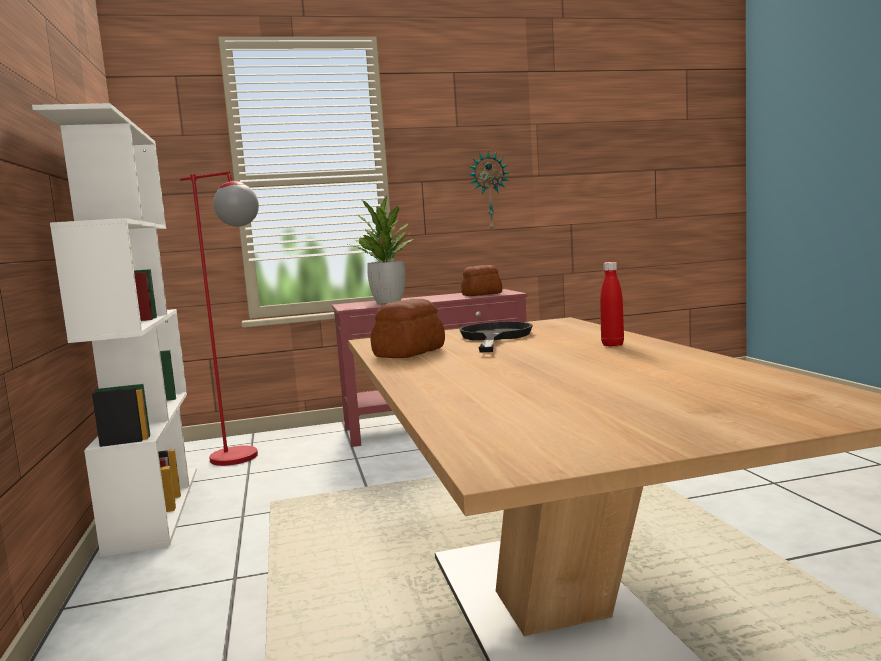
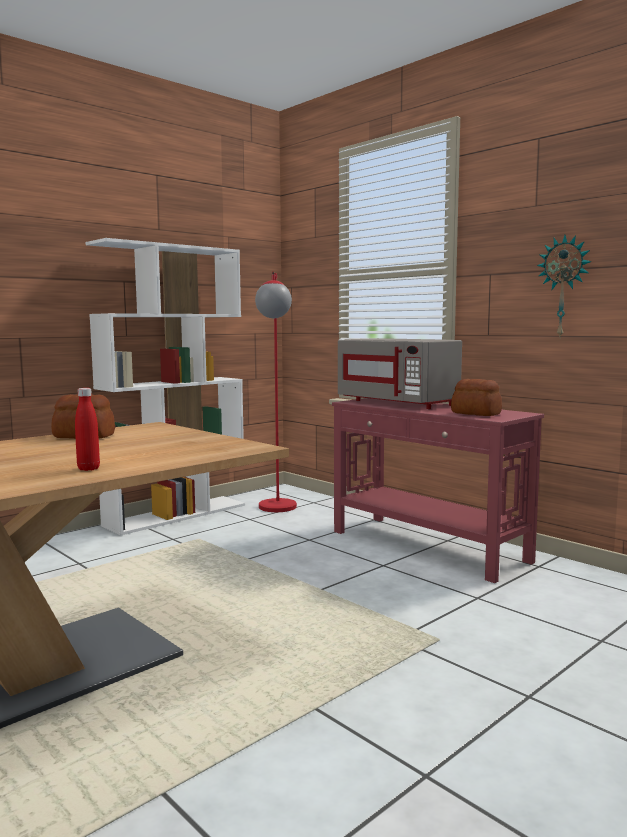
camera: 60 degrees right, 0 degrees up
(388, 302) = (398, 403): potted plant -> grey microwave
(494, 337) = (152, 443): black frying pan -> none

